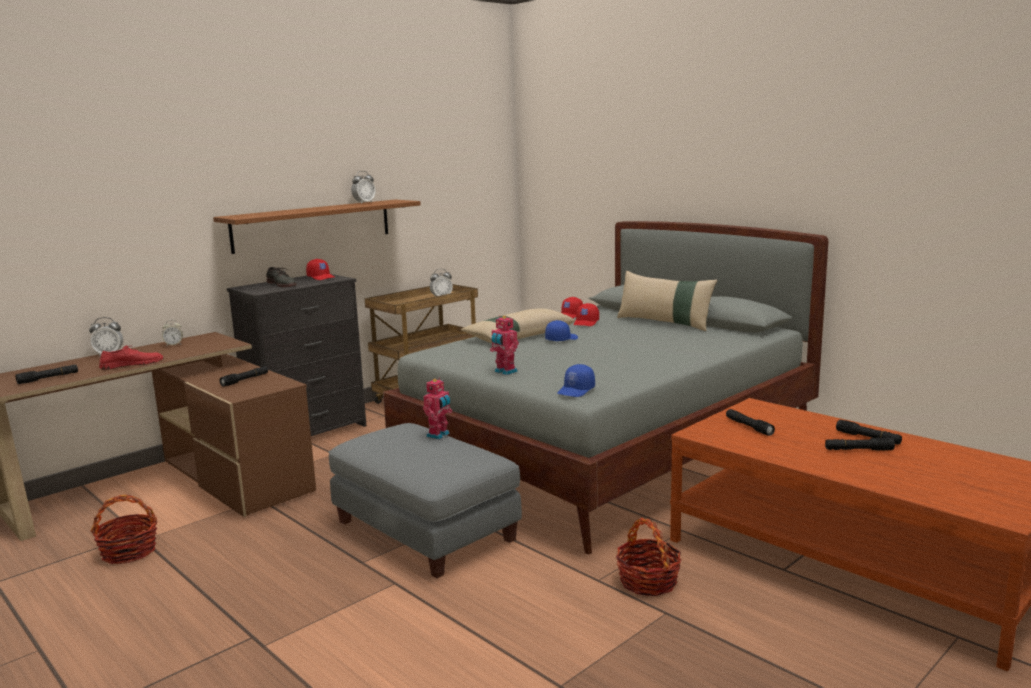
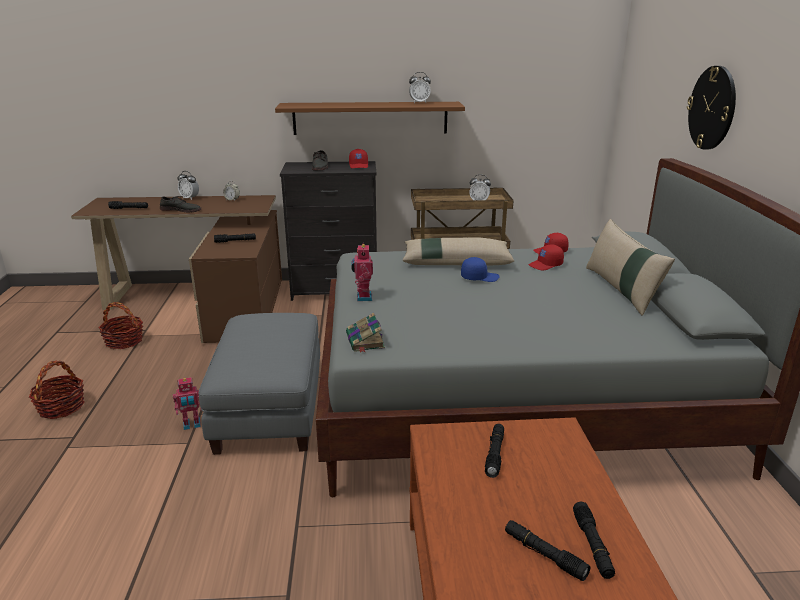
camera: 40 degrees right, 10 degrees up
(132, 364) = (181, 210): red shoe -> grey shoe
(439, 435) = (297, 335): toy robot -> toy robot (192, 425)
(576, 391) = (365, 341): blue cap -> book
(648, 582) = (325, 554): basket -> basket (61, 407)
(657, 174) = (712, 108): none -> wall clock

